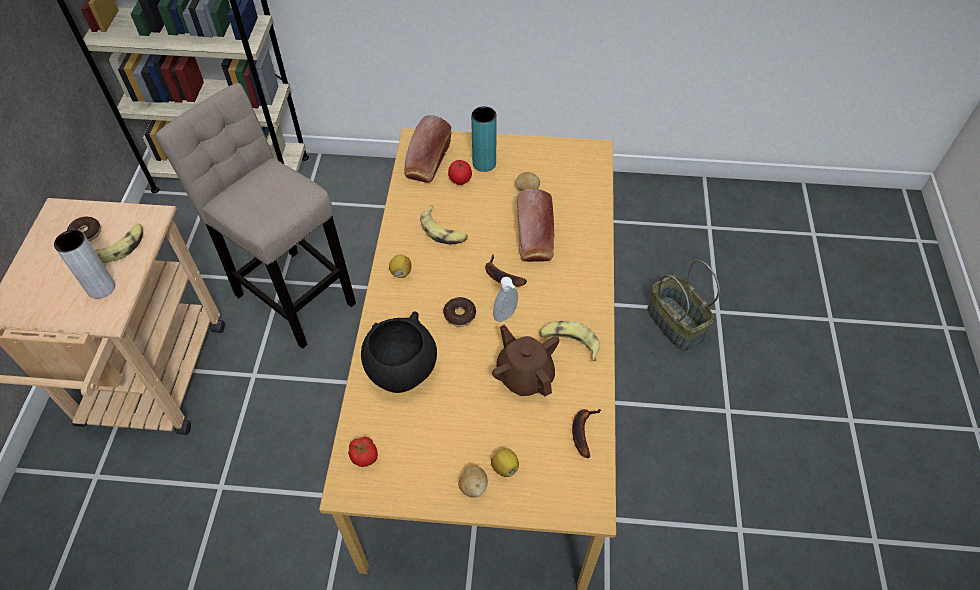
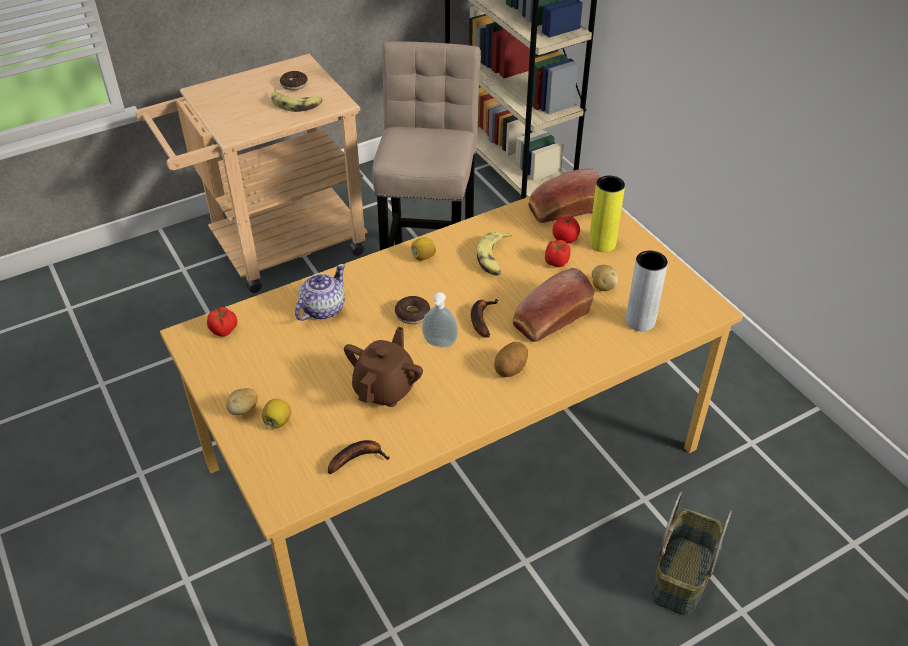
camera: 55 degrees right, 10 degrees down
(101, 288) = (254, 117): grey vase -> grey vase (640, 321)
(401, 371) = (322, 309): black bowl -> teapot
(479, 199) = (556, 262): none -> tomato
(484, 163) = (602, 244): turquoise vase -> yellow vase
(565, 289) = (511, 369): none -> potato
(569, 342) = (450, 401): banana -> none

